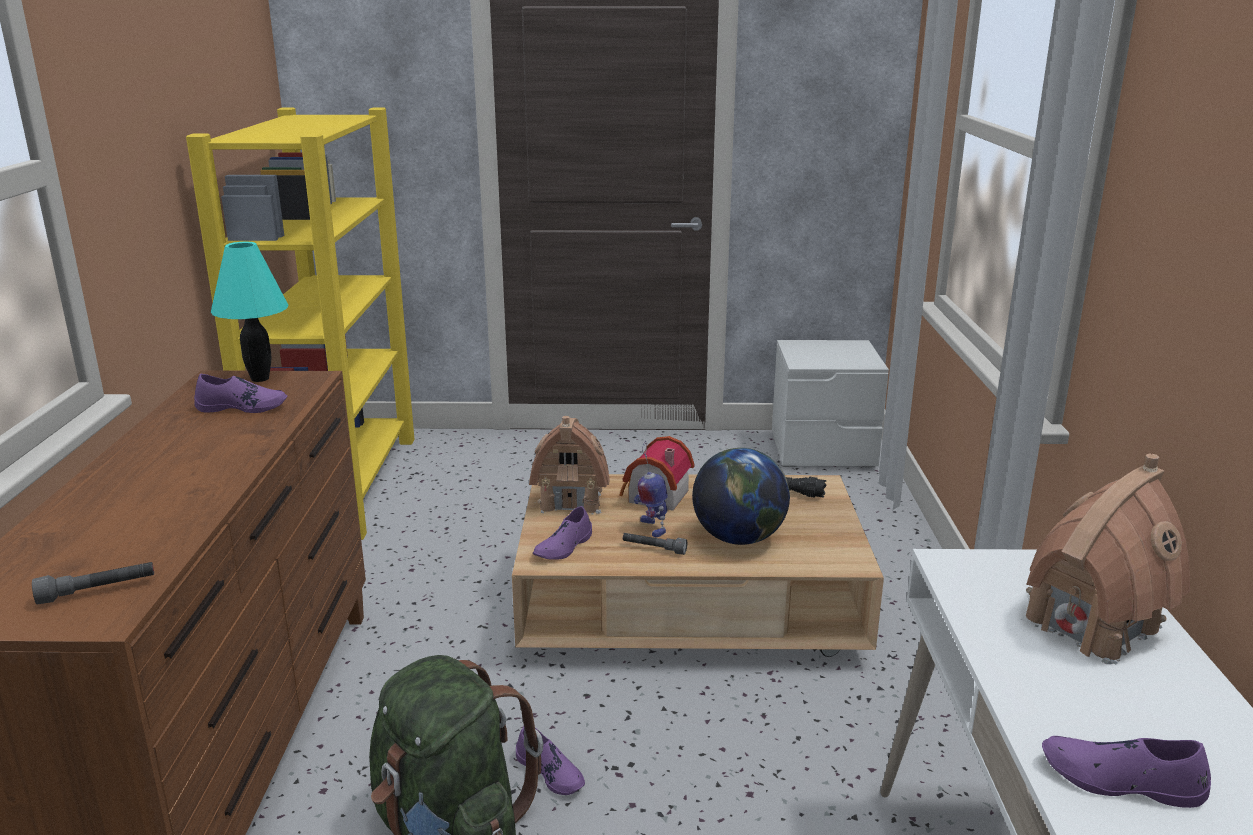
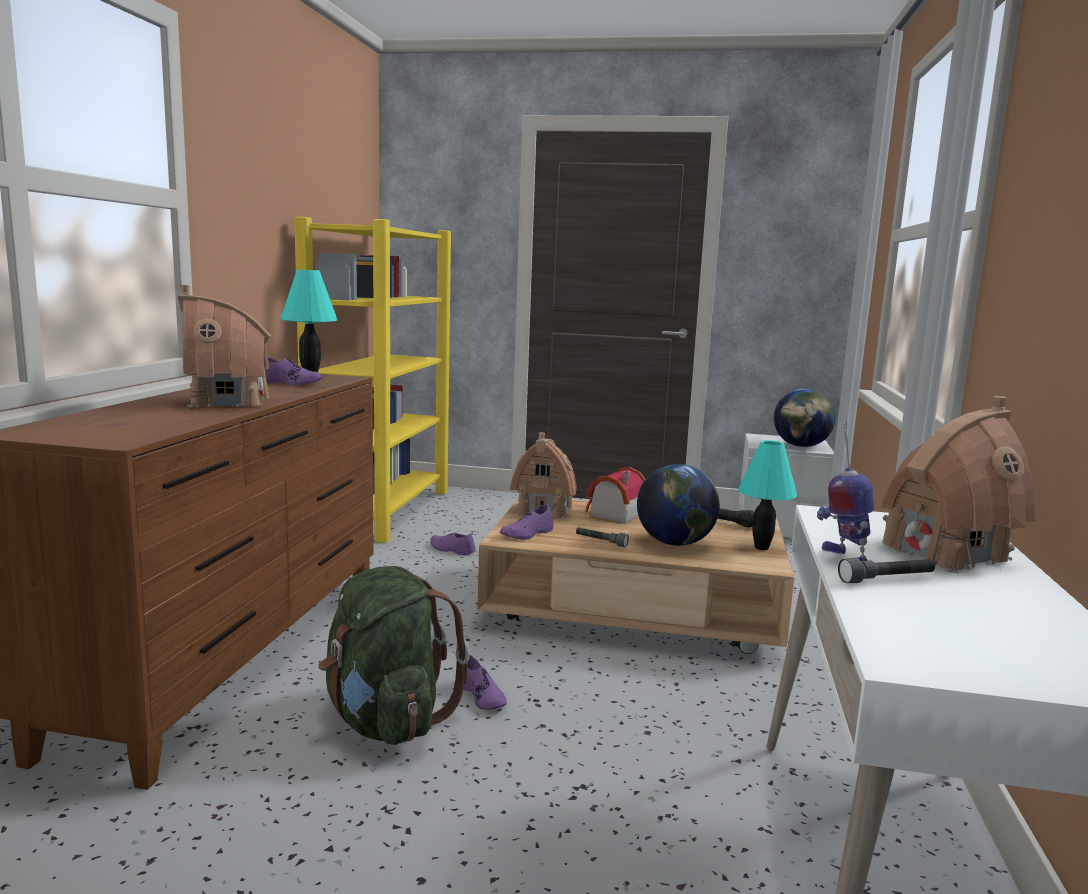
camera: 10 degrees right, 10 degrees down
(98, 591) = (126, 433): grey flashlight -> grey flashlight (887, 580)
(189, 476) = (228, 402): none -> toy house
(651, 527) = (603, 530): toy robot -> toy robot (842, 557)
(837, 532) = (762, 548): none -> turquoise table lamp
(846, 358) = (801, 446): none -> globe
(1120, 780) = (931, 629): purple shoe -> purple shoe (452, 549)

